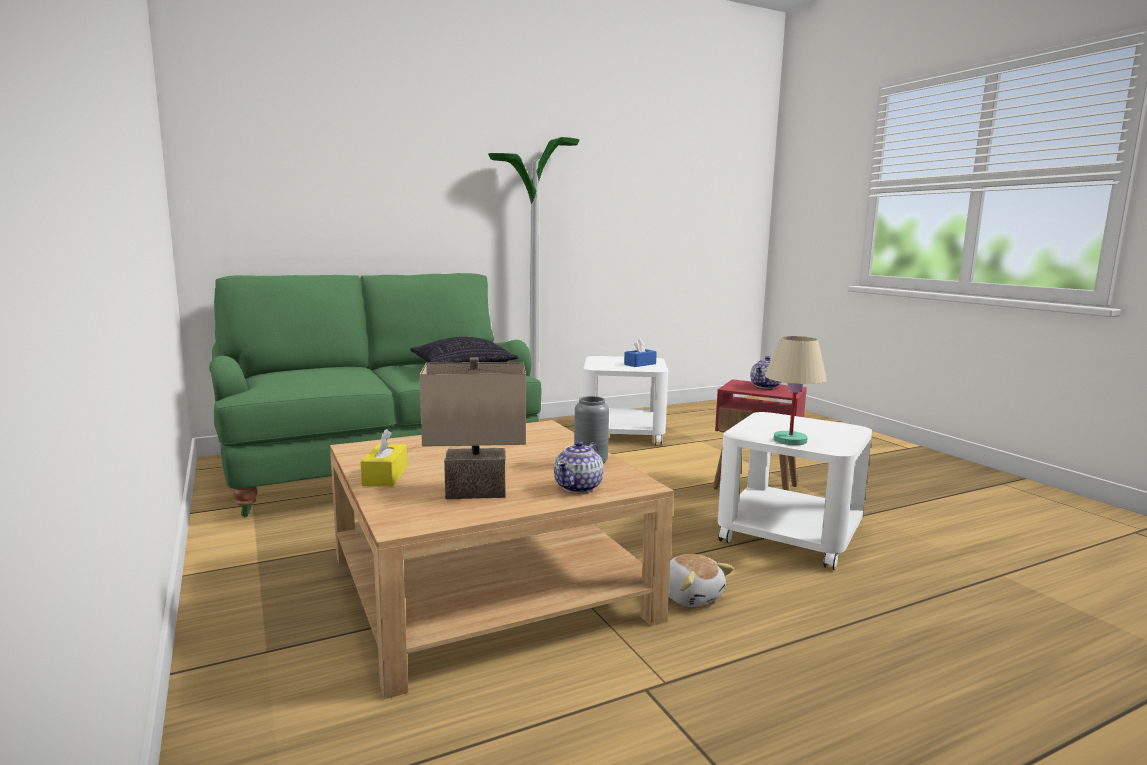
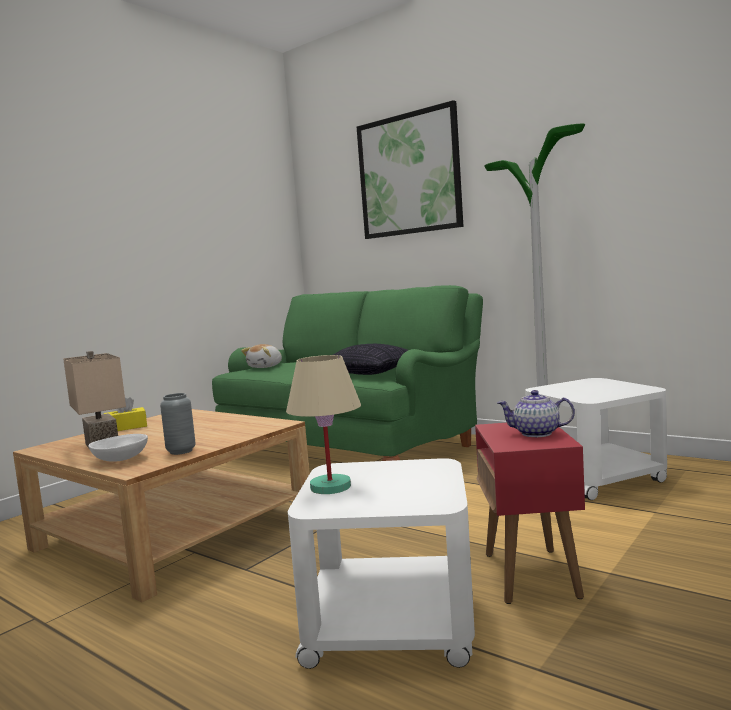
camera: 65 degrees right, 5 degrees down
(380, 138) = (409, 174): none -> picture
(579, 487) = (121, 460): teapot -> white bowl
(640, 364) = (601, 392): blue tissue box -> none
(690, 595) = (194, 601): plush toy -> plush toy (266, 367)

